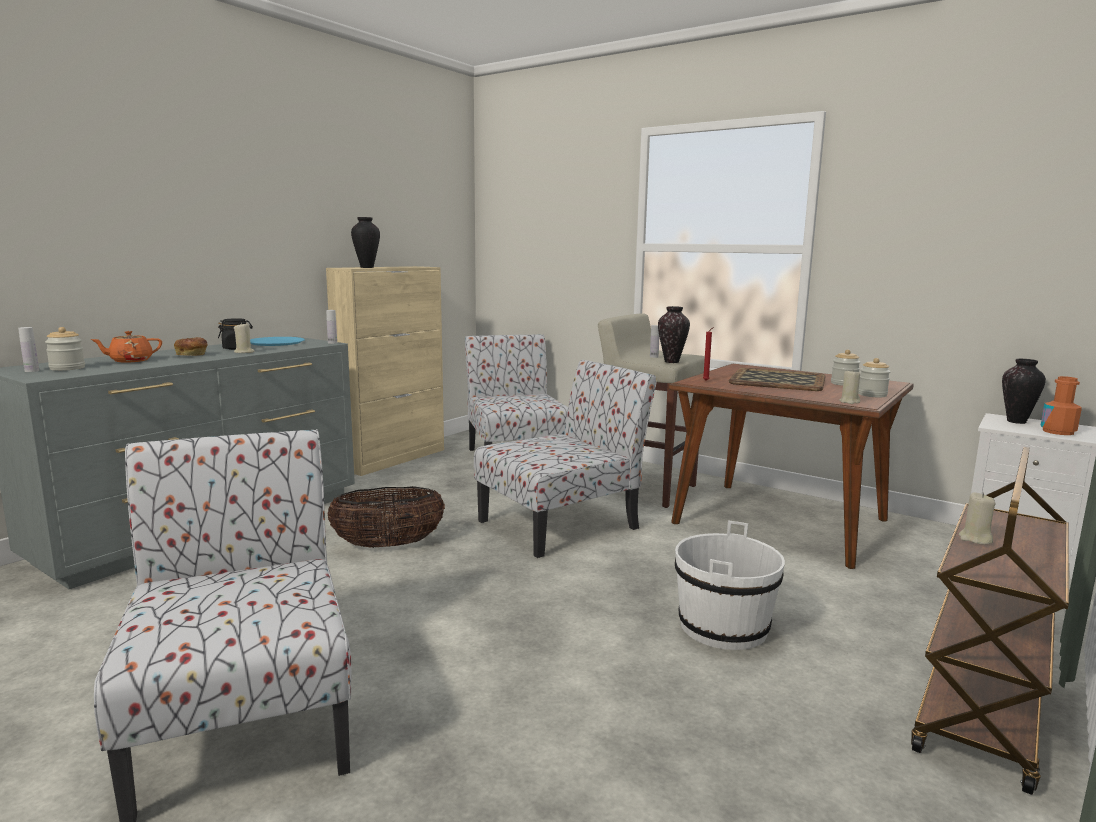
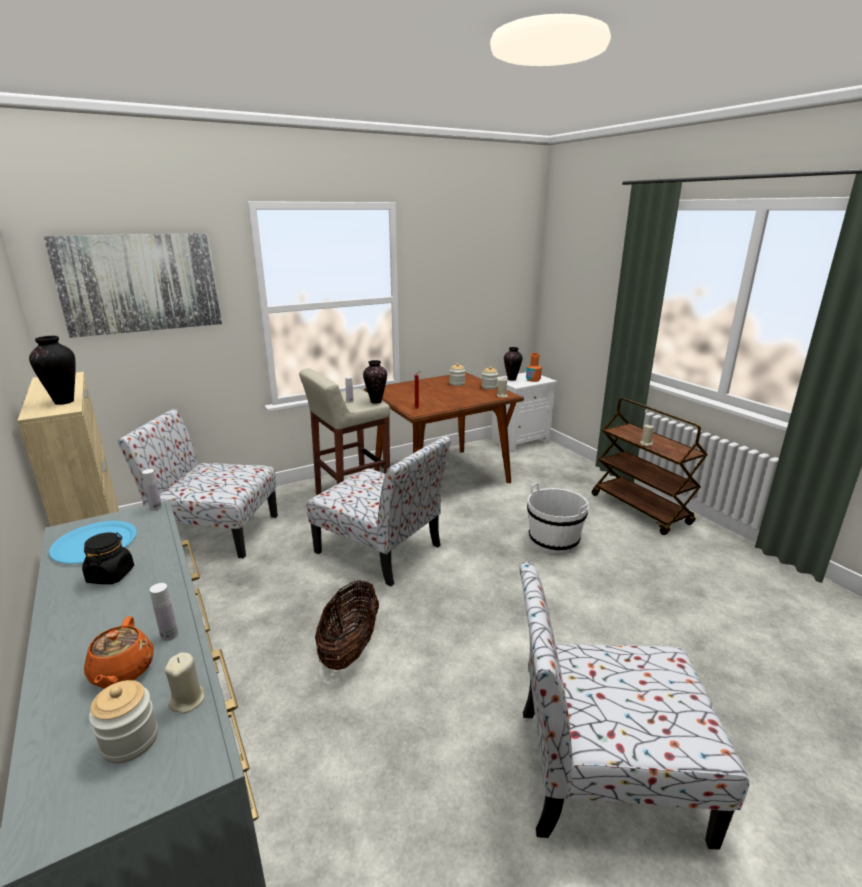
camera: 65 degrees left, 10 degrees up
(32, 371) = (113, 788): white bottle -> white bottle (169, 635)
(192, 355) = (129, 613): bread -> none
(244, 352) = (157, 570): beige candle -> beige candle (188, 700)
(544, 212) = (140, 283): none -> picture
(562, 524) = (381, 550): chair -> chair turned 135 degrees clockwise
(777, 380) = (433, 393): tray -> none

